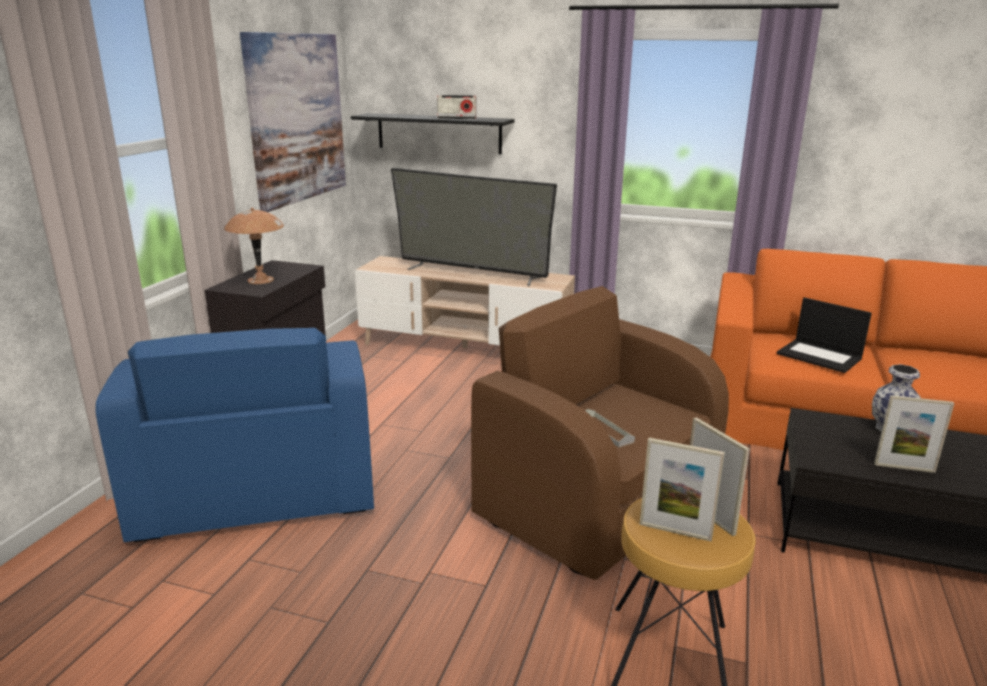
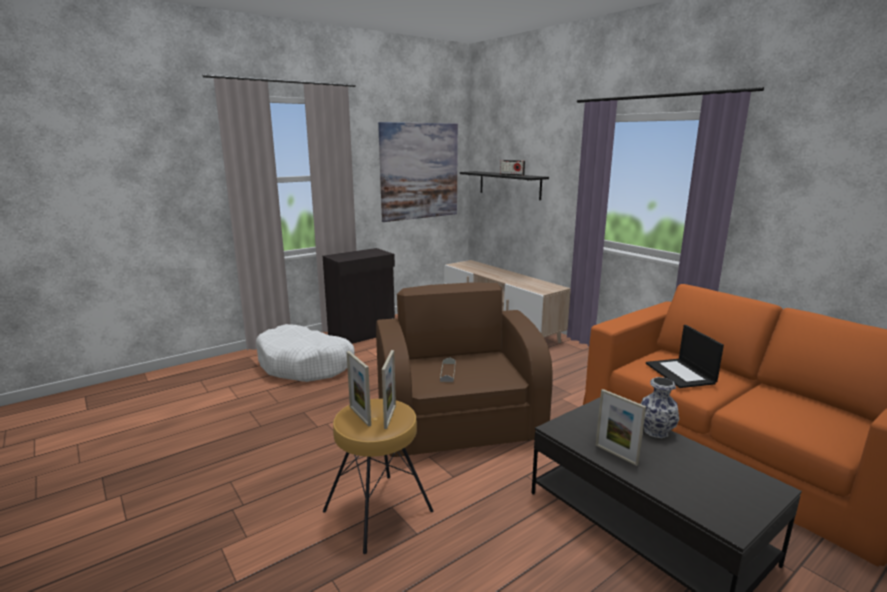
camera: 35 degrees right, 5 degrees down
(256, 493) = (305, 365): blue armchair -> white dog bed
(260, 280) = (352, 255): brown table lamp -> none
(472, 273) = (506, 276): television -> none

